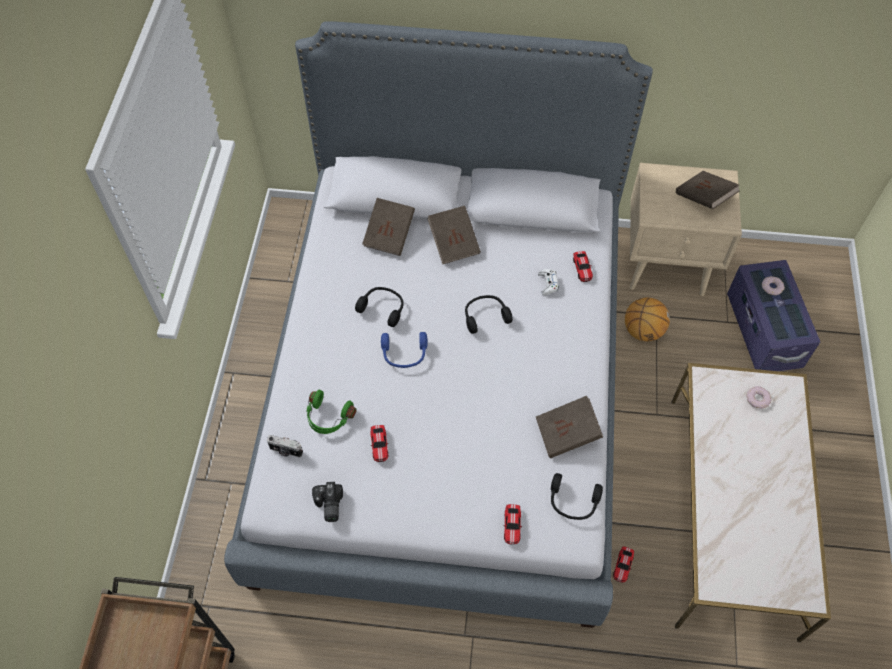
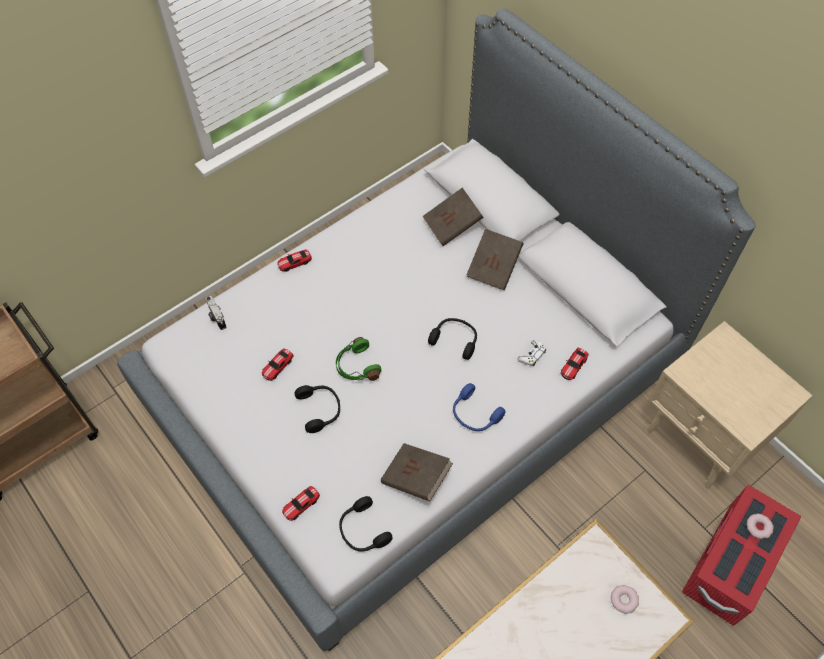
camera: 45 degrees right, 0 degrees up
(328, 417) = (266, 319): green headphones -> green headphones (356, 366)
(328, 506) = (201, 378): camera -> none
(383, 308) = (388, 274): black headphones -> black headphones (320, 409)
(404, 354) = (365, 319): blue headphones -> blue headphones (474, 414)
(623, 565) = (401, 631): toy car -> toy car (295, 262)
(642, 331) = (619, 472): basketball -> none
(704, 198) = (750, 394): brown book -> none
(763, 331) = (730, 564): purple storage box -> red storage box

